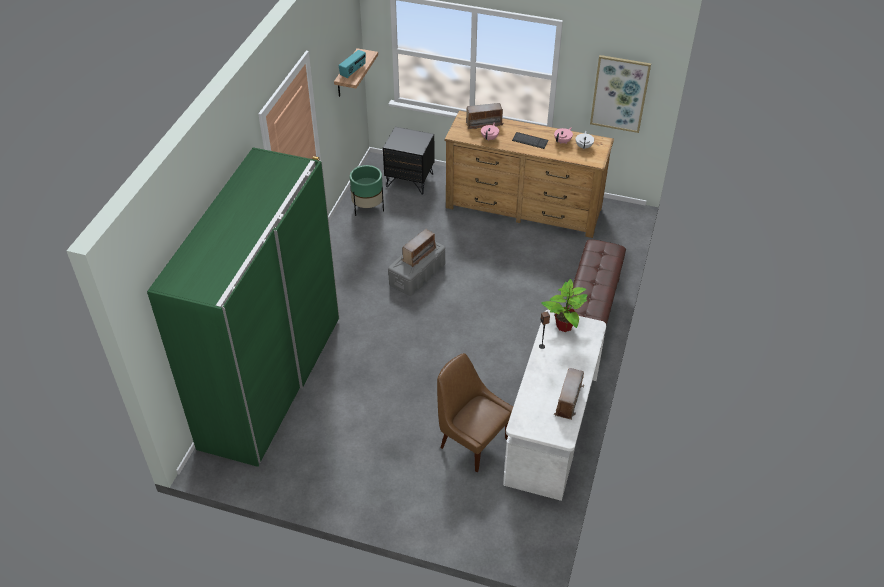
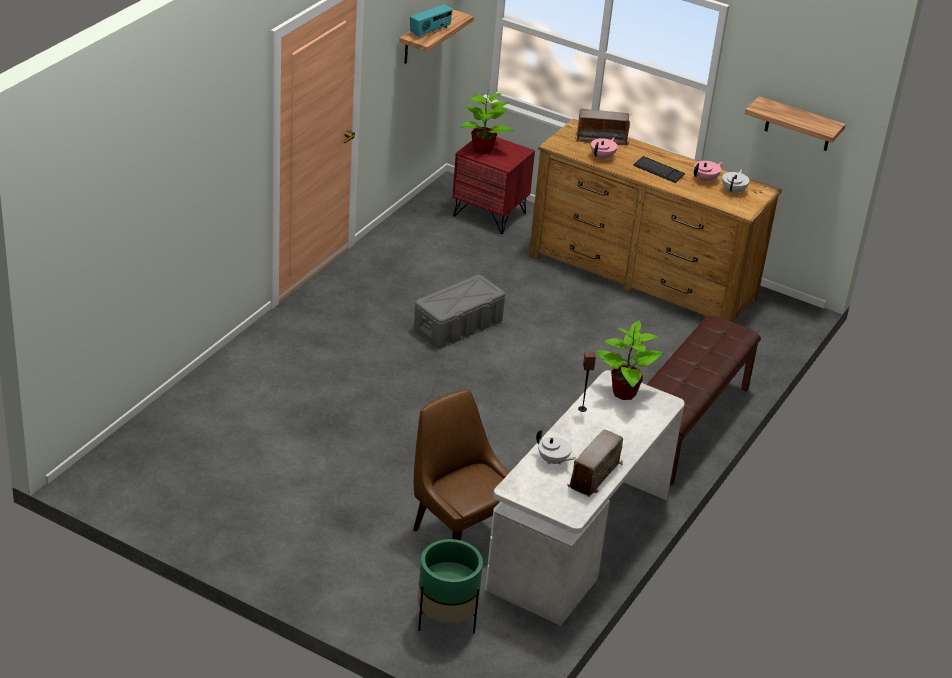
camera: 10 degrees right, 10 degrees down
(271, 380) = (209, 406): green wardrobe -> none
(368, 208) = (418, 236): green planter -> green planter (446, 620)
(400, 140) = (483, 149): none -> potted plant
(410, 180) = (490, 214): black nightstand -> red nightstand
(419, 254) = (464, 294): radio -> none
(537, 395) = (553, 461): none -> white teapot
(619, 93) = (798, 125): picture -> shelf

